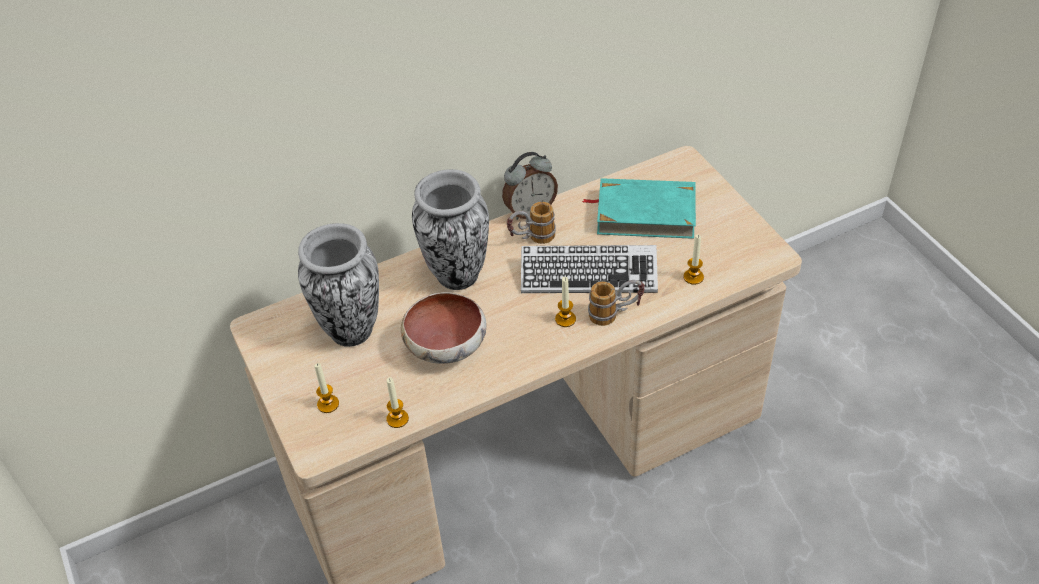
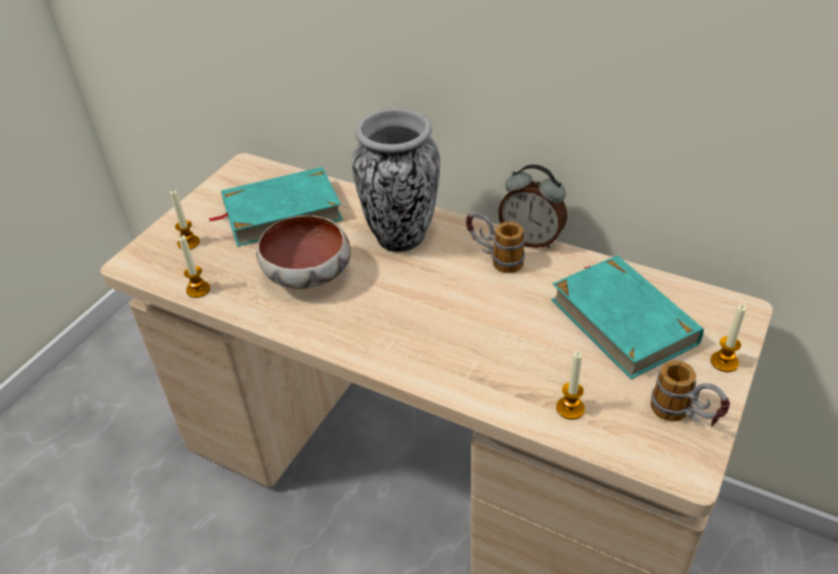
camera: 55 degrees right, 5 degrees down
(350, 329) = (281, 212): vase -> turquoise book
(565, 319) = (410, 336): candle -> candle (724, 362)
(588, 275) = (487, 322): keyboard -> none
(615, 314) = (451, 370): mug -> mug (684, 418)

